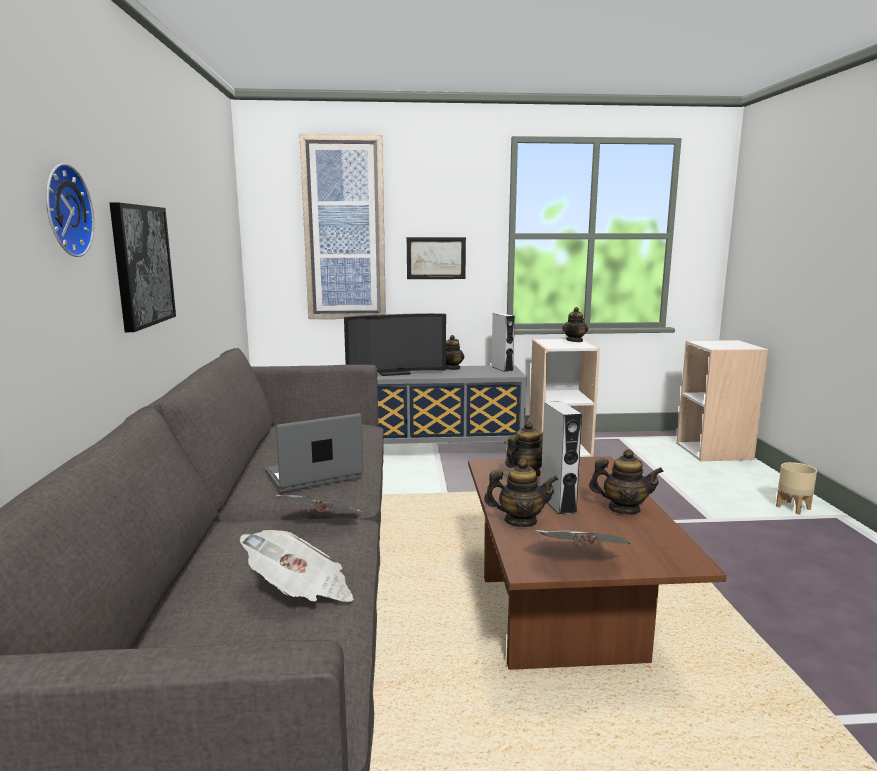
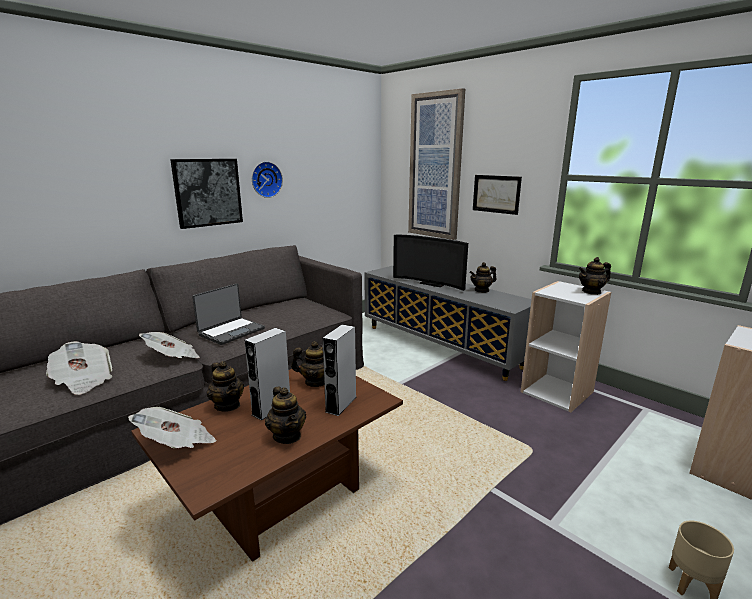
camera: 50 degrees right, 5 degrees up
(63, 211) = (117, 166): wall clock -> wall clock (265, 179)
(314, 476) = (231, 331): laptop -> laptop turned 105 degrees clockwise
(502, 368) = (518, 301): grey speaker -> grey speaker (341, 404)

